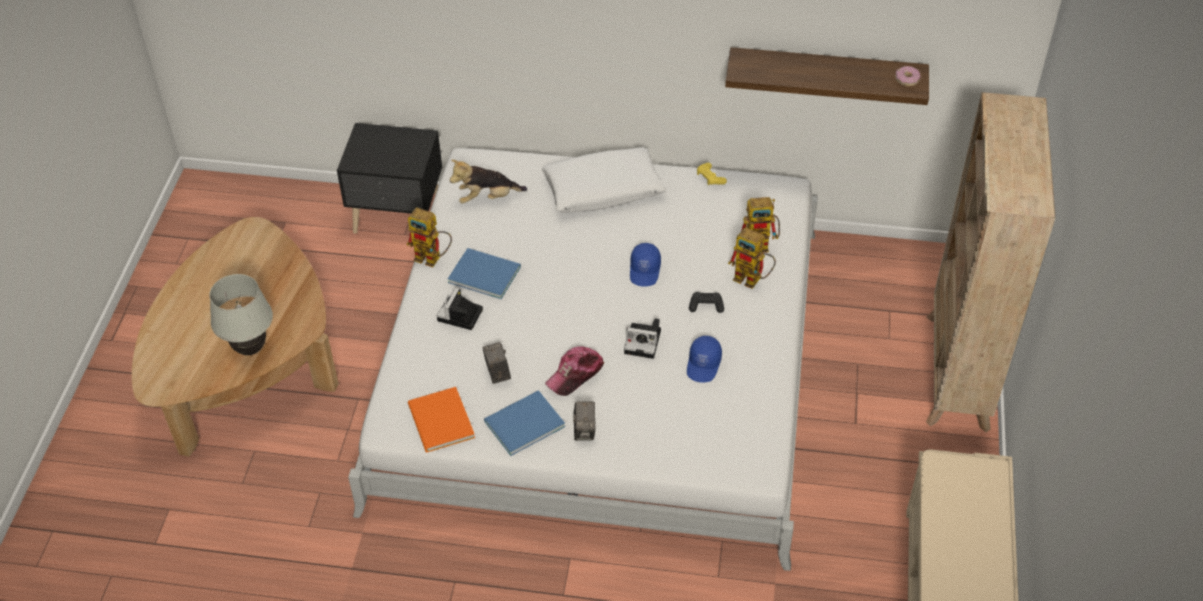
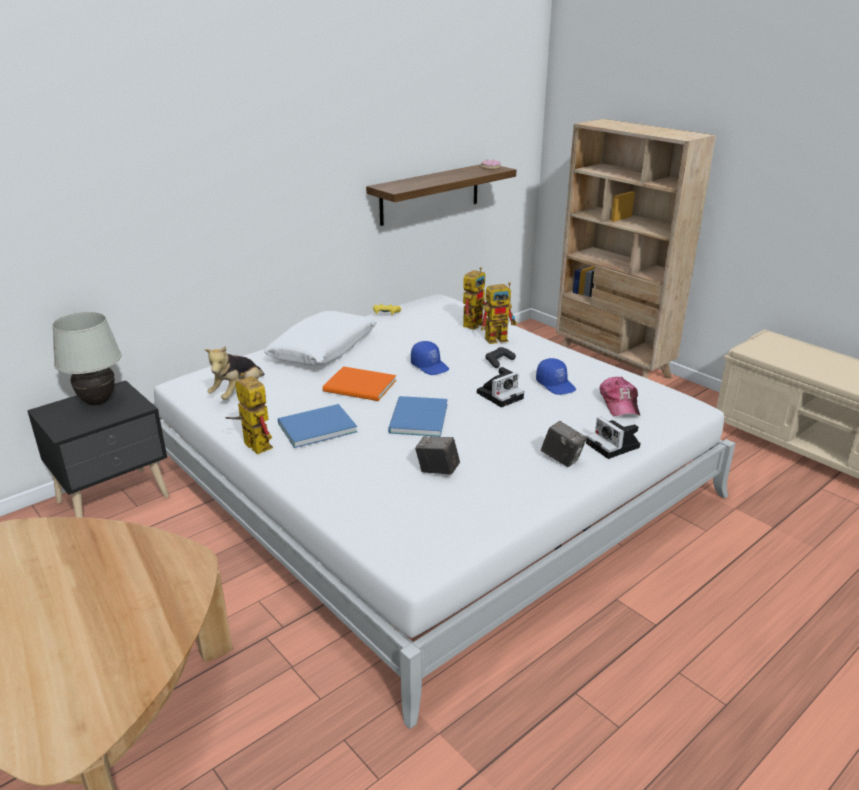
camera: 50 degrees left, 20 degrees down
(251, 349) = (149, 621): white table lamp -> white table lamp (98, 402)
(433, 258) = (252, 444): toy robot -> toy robot turned 105 degrees counterclockwise
(440, 423) = (454, 529): orange book -> orange book (361, 387)
(460, 316) = (342, 459): camera -> camera (614, 446)
(521, 424) = (514, 485): blue book -> blue book (416, 419)
(575, 374) = (493, 435): cap -> cap (619, 403)

